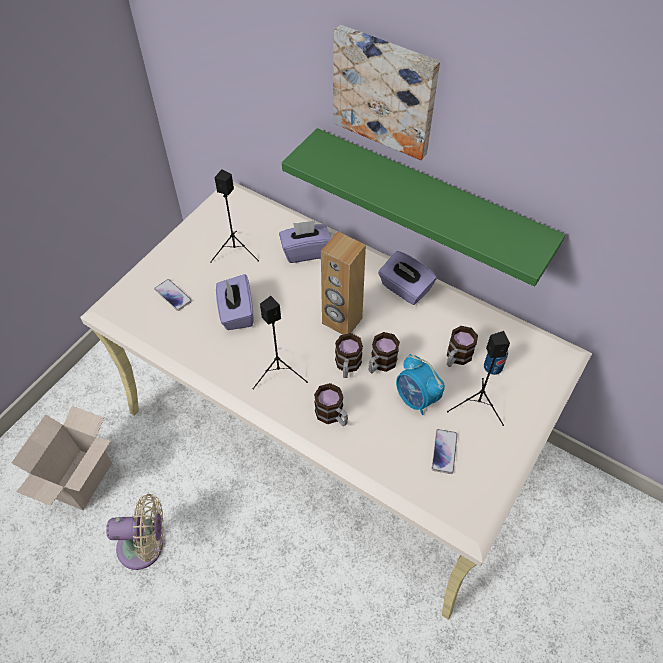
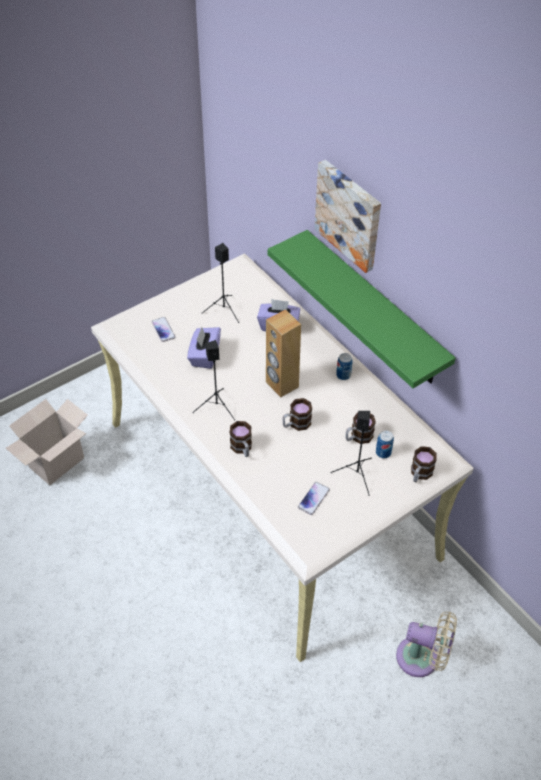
camera: 20 degrees right, 5 degrees down
(145, 546) = (85, 527): beige fan -> beige fan (422, 658)
(347, 366) = (270, 418): mug -> mug (419, 474)
(404, 289) = (343, 375): purple tissue box -> can
(416, 399) = (311, 456): alarm clock -> none

